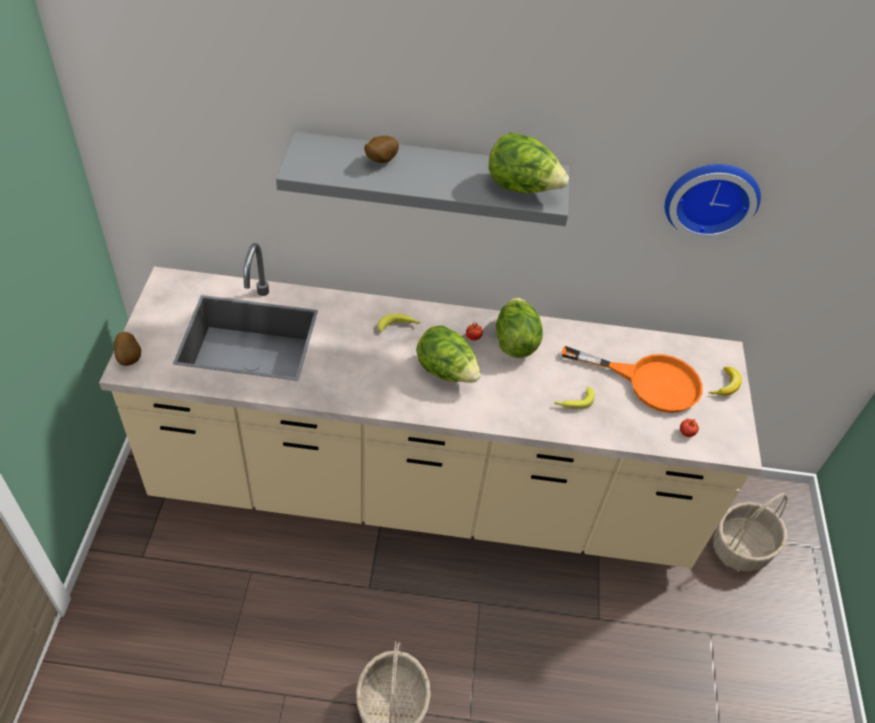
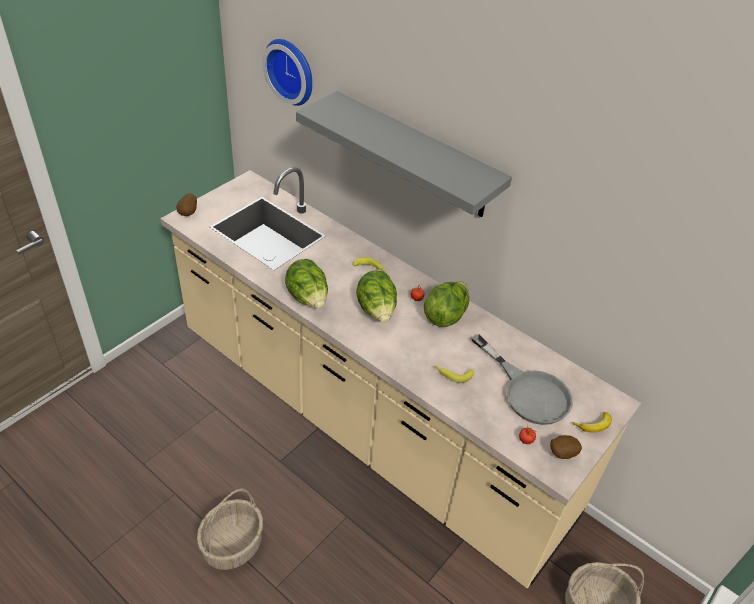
camera: 35 degrees right, 5 degrees down
(380, 161) = (374, 125): potato -> potato (561, 453)
(522, 188) = (458, 176): lettuce -> lettuce (308, 299)
(649, 381) = (528, 391): orange frying pan -> grey frying pan
(711, 197) = (621, 244): wall clock -> wall clock (292, 70)

